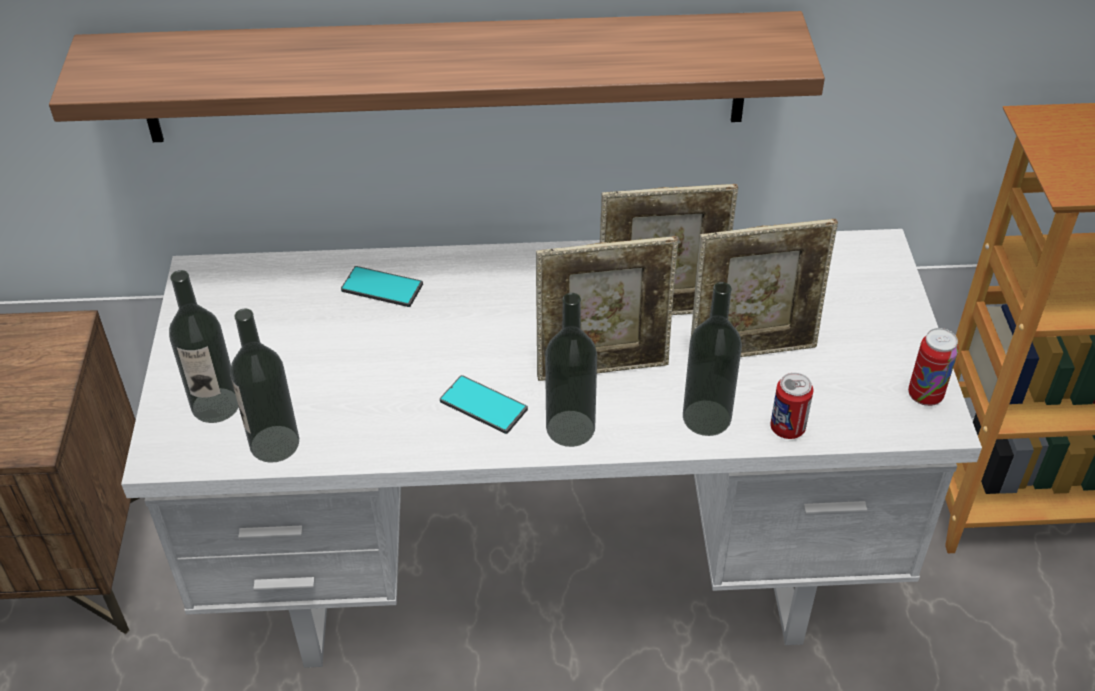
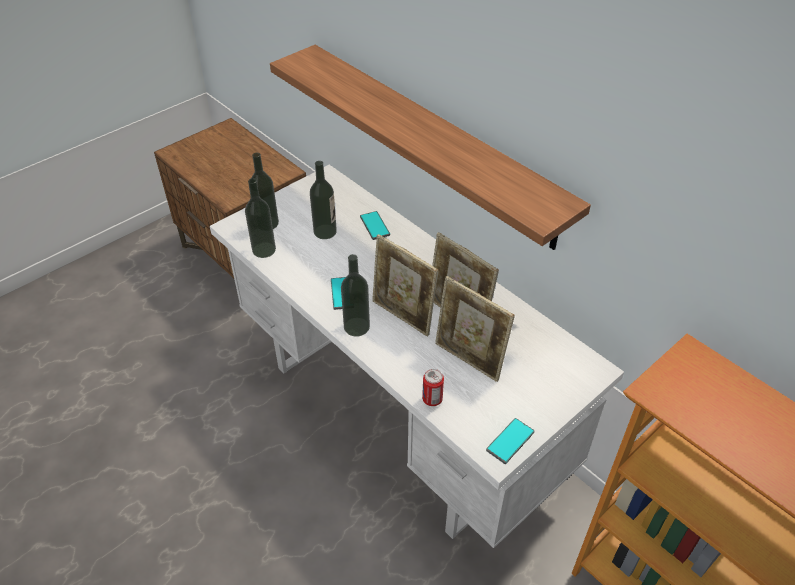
camera: 50 degrees right, 0 degrees up
(706, 417) = (409, 367): bottle -> bottle (325, 232)
(925, 395) = (510, 441): can -> phone

